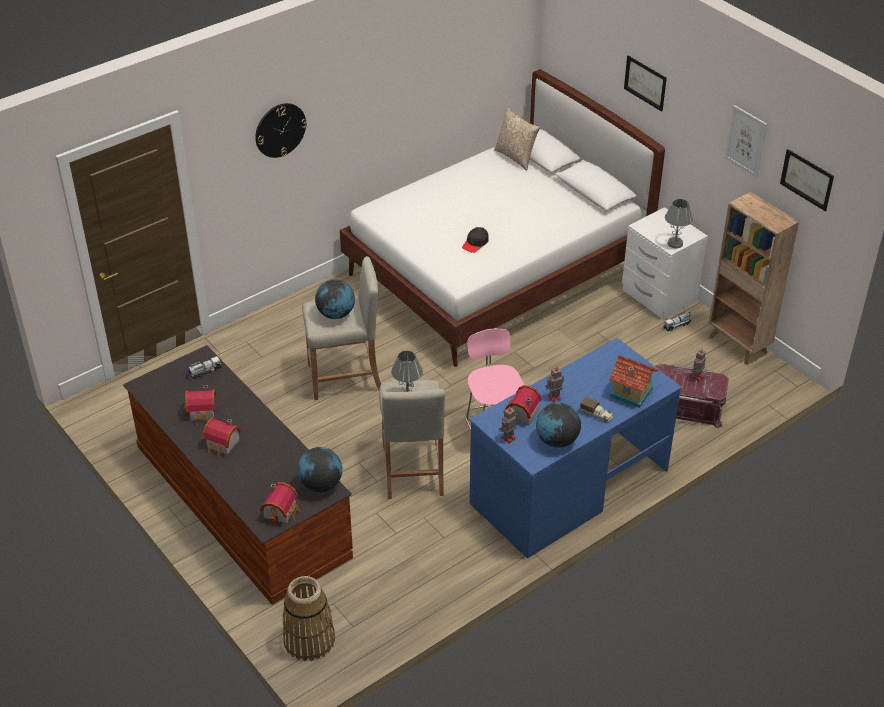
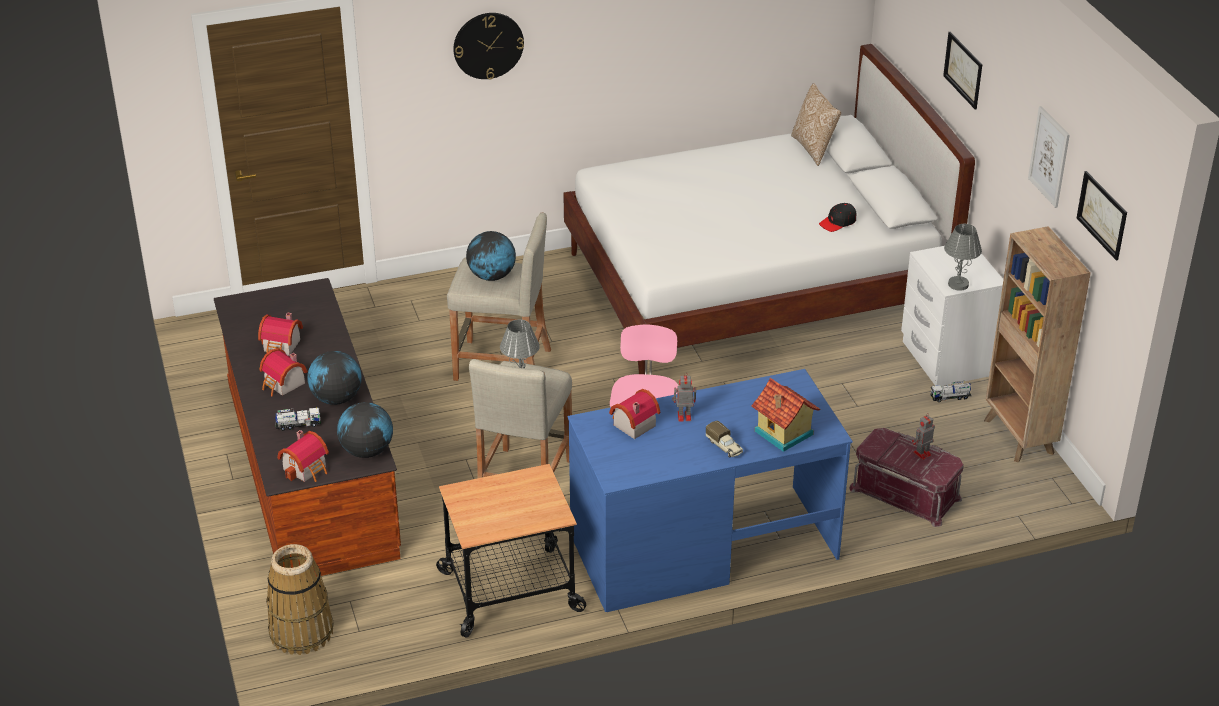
camera: 20 degrees right, 5 degrees down
(205, 372) = (309, 305): toy truck -> toy truck (298, 425)
(450, 562) = (510, 592): none -> cart
(475, 243) = (704, 234): black cap -> black cap (838, 222)
(507, 438) = (600, 447): toy robot -> none
(557, 440) = (657, 463): globe -> globe (336, 399)

